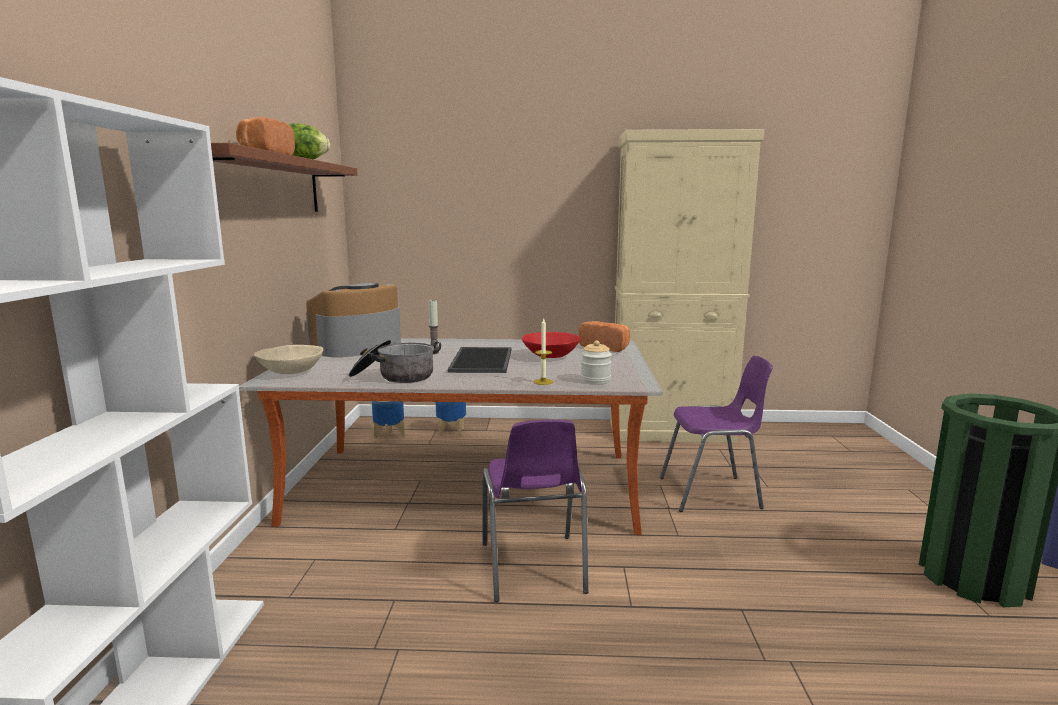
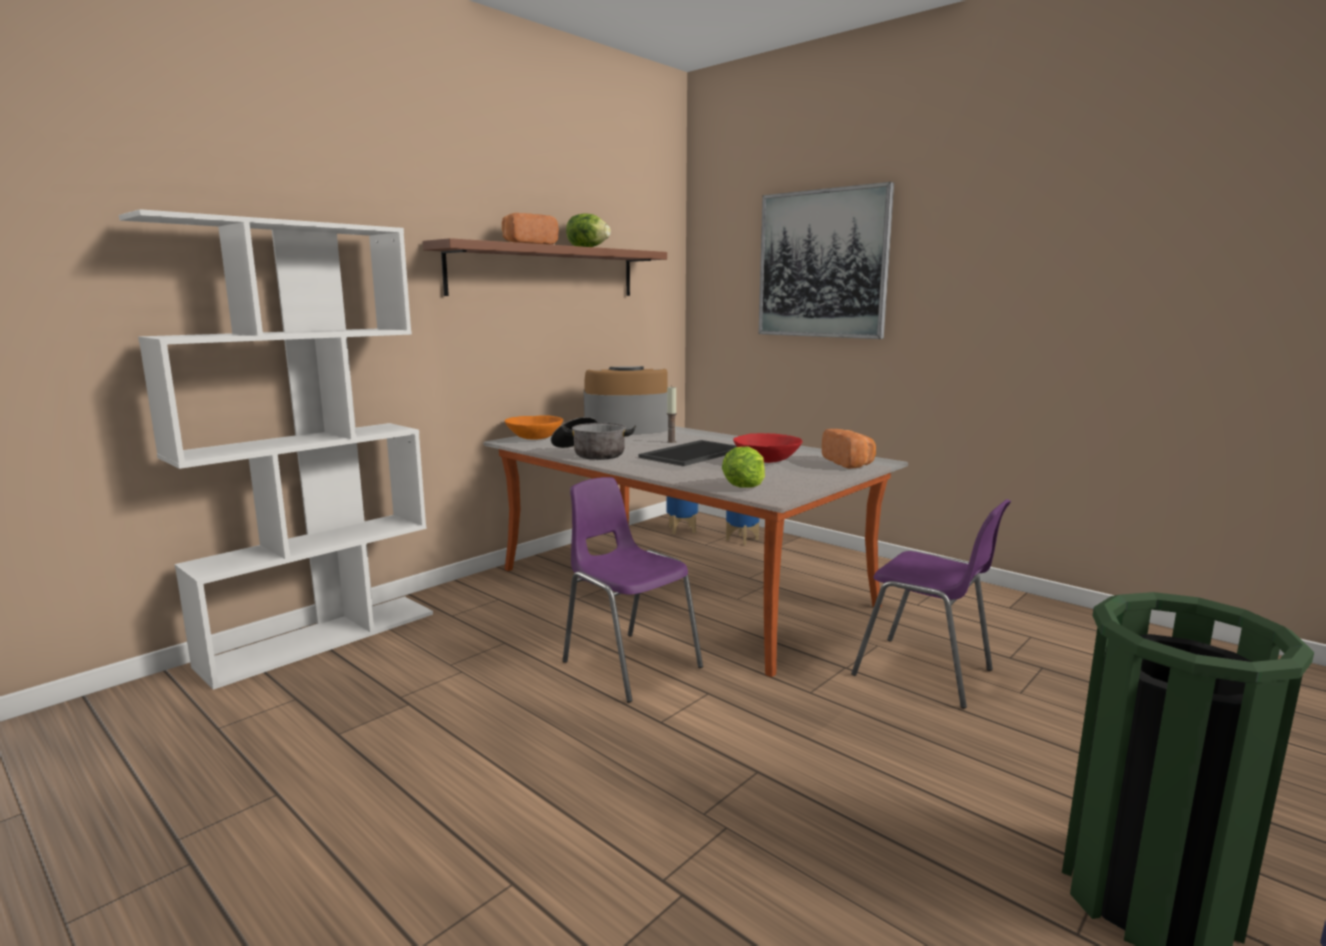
camera: 40 degrees right, 0 degrees up
(291, 372) = (534, 438): beige bowl -> orange bowl
(496, 184) = (822, 264): none -> picture
(533, 569) = (629, 663): purple chair -> purple chair turned 105 degrees clockwise
(543, 382) = (693, 478): candle -> none
(595, 380) = (744, 486): jar -> lettuce
(671, 431) = (997, 601): beige cabinet -> none

